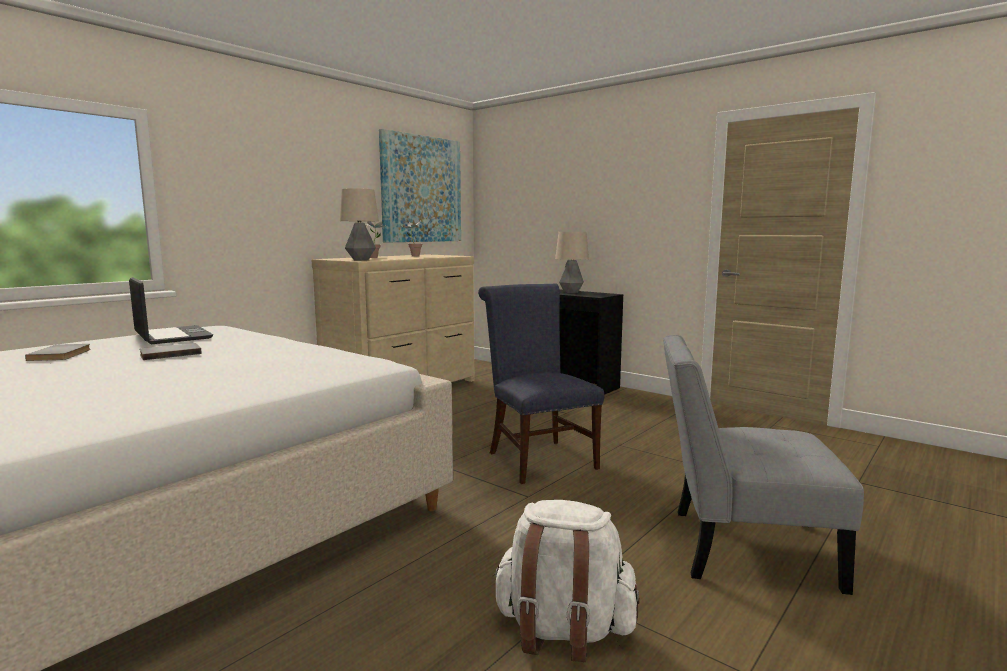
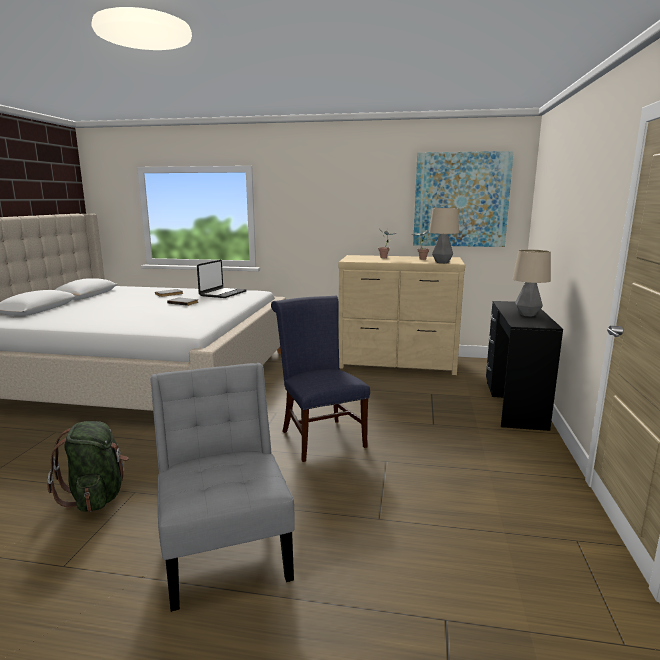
camera: 60 degrees right, 5 degrees up
(361, 259) = (355, 259): table lamp -> table lamp (442, 262)
(538, 458) = (320, 437): blue chair -> blue chair turned 60 degrees counterclockwise
(563, 630) = (96, 496): white backpack -> green backpack

